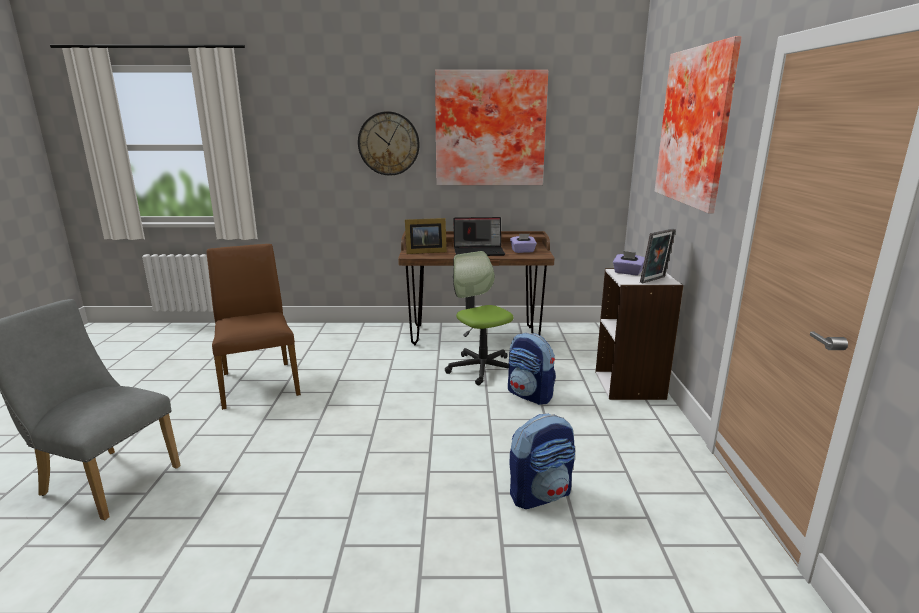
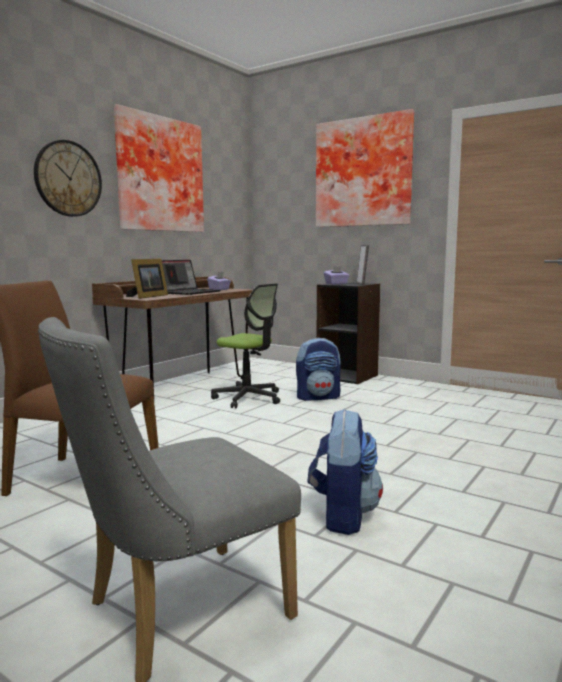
camera: 55 degrees left, 10 degrees down
(481, 368) = (248, 398): office chair -> office chair turned 150 degrees counterclockwise
(540, 494) = (452, 424): backpack -> backpack (343, 515)
(630, 385) = (347, 376): white bookcase -> black bookcase

